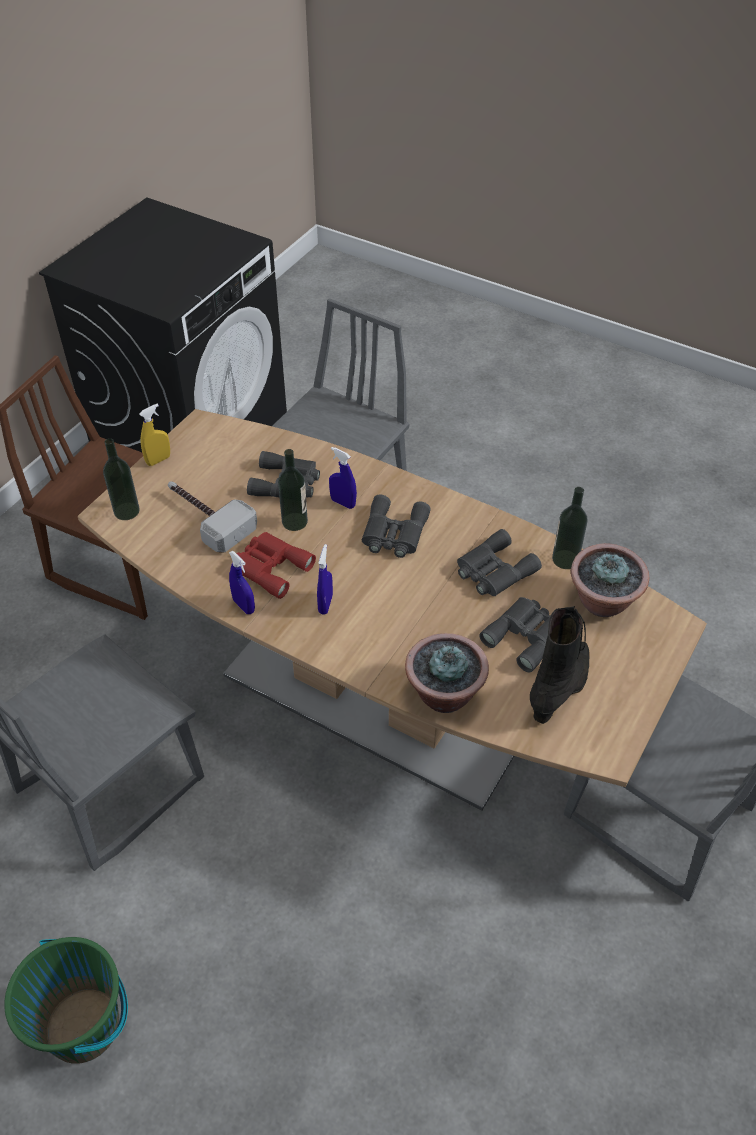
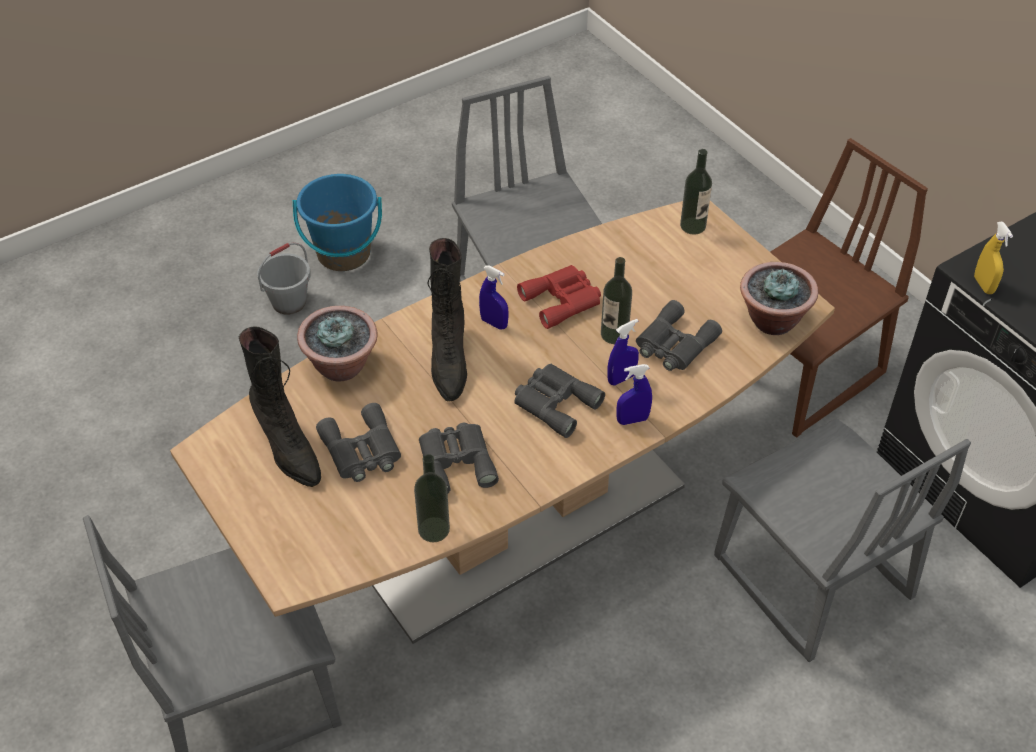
camera: 115 degrees right, 0 degrees up
(84, 1025) = (343, 254): green bucket -> blue bucket
(158, 460) = (758, 261): yellow spray bottle -> yellow spray bottle (983, 285)
(191, 1046) = (289, 302): none -> grey bucket
(206, 517) = (655, 274): hammer -> none
(244, 606) = (526, 271): blue spray bottle -> blue spray bottle (632, 420)
(390, 618) = (448, 361): none -> black boot
(602, 603) = (358, 532): potted plant -> potted plant (772, 320)

